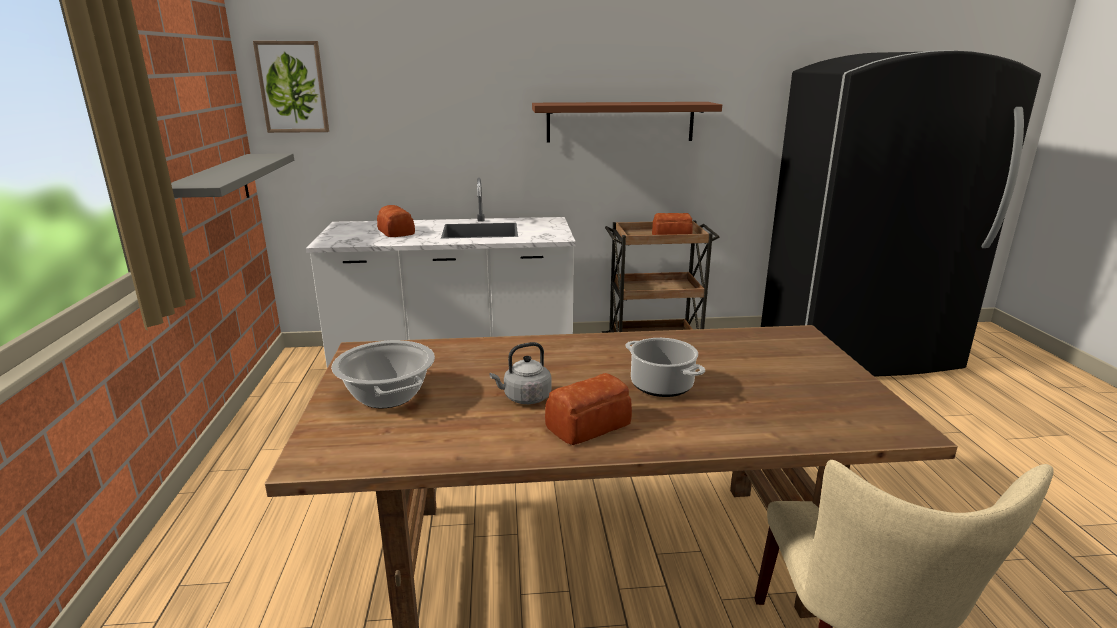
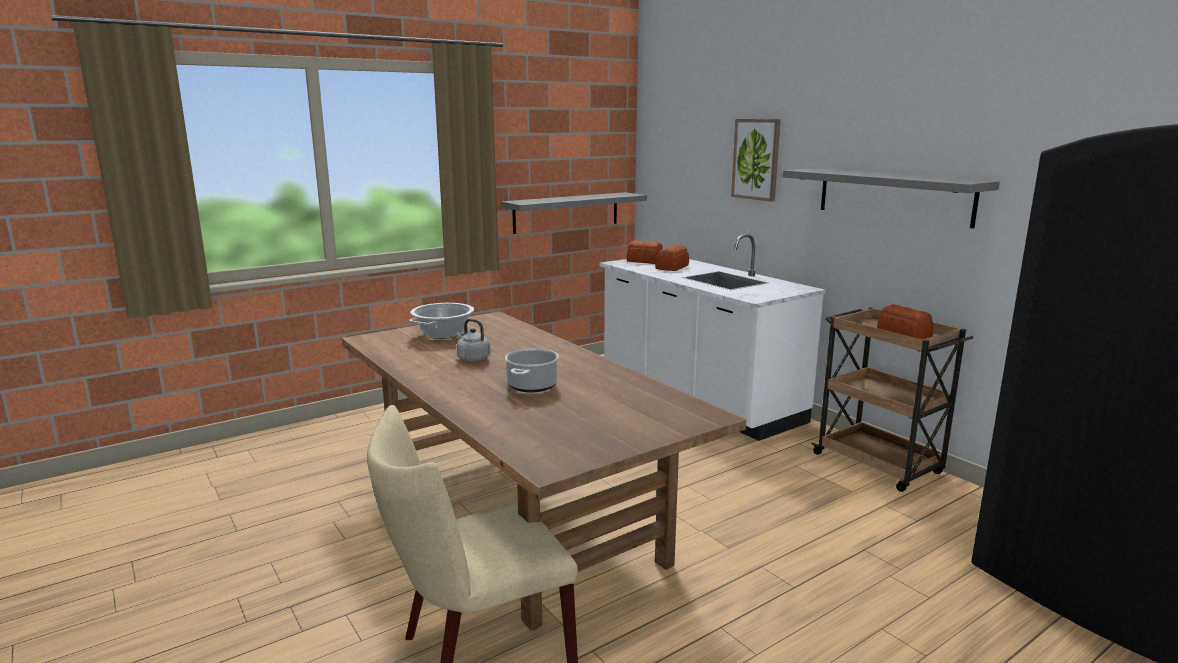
camera: 60 degrees right, 5 degrees down
(293, 87) = (660, 145): picture -> picture (756, 159)
(590, 424) = (454, 378): bread -> bread (645, 261)
(620, 122) = (893, 196): brown shelf -> grey shelf

